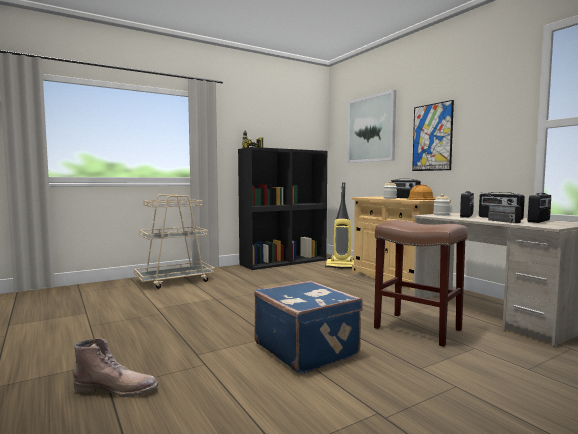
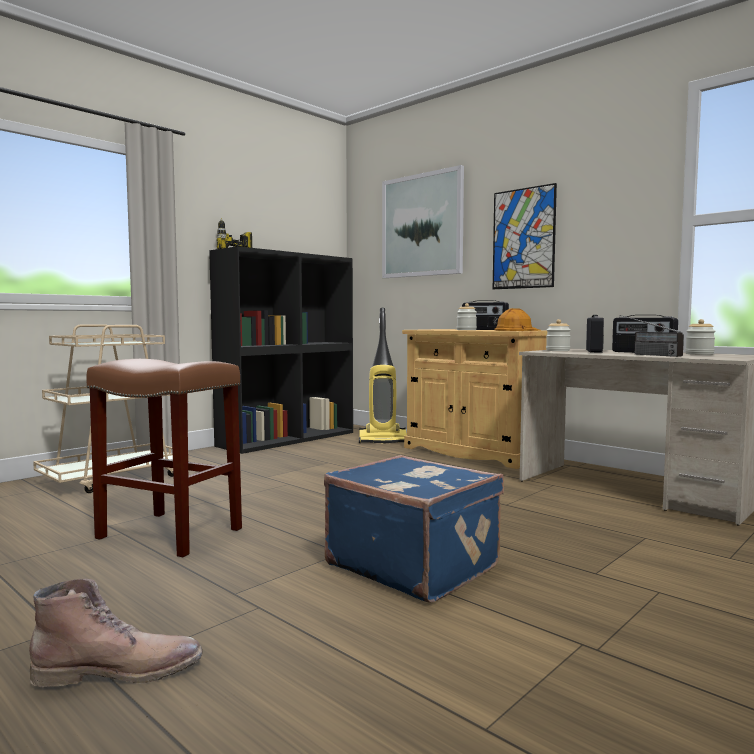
camera: 15 degrees left, 0 degrees up
(416, 328) = (551, 519): brown stool -> brown stool (168, 533)
(539, 221) = (699, 354): radio -> jar

